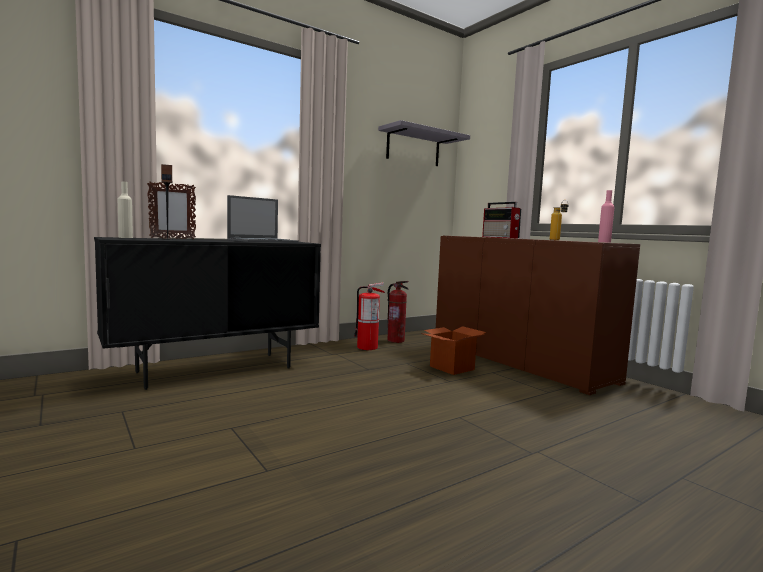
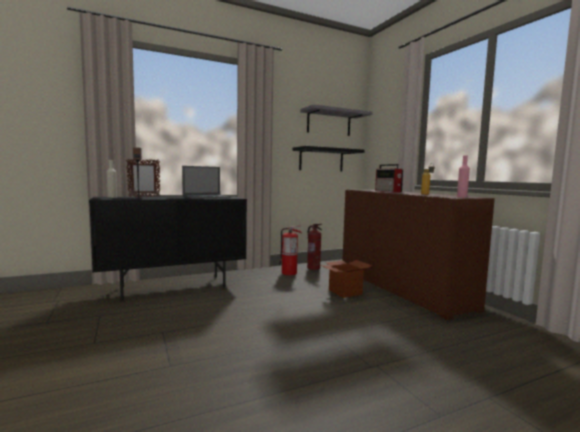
camera: 10 degrees right, 0 degrees up
(403, 196) = (321, 160): none -> black shelf

